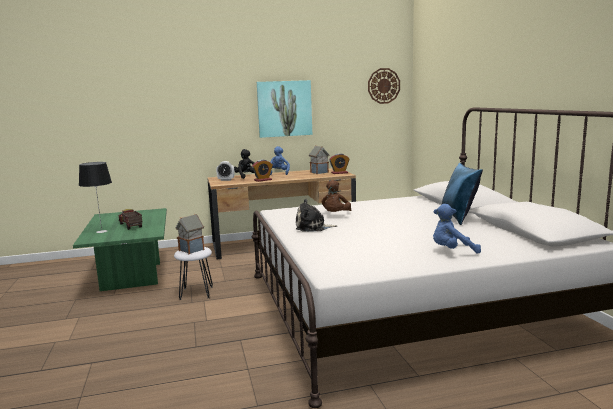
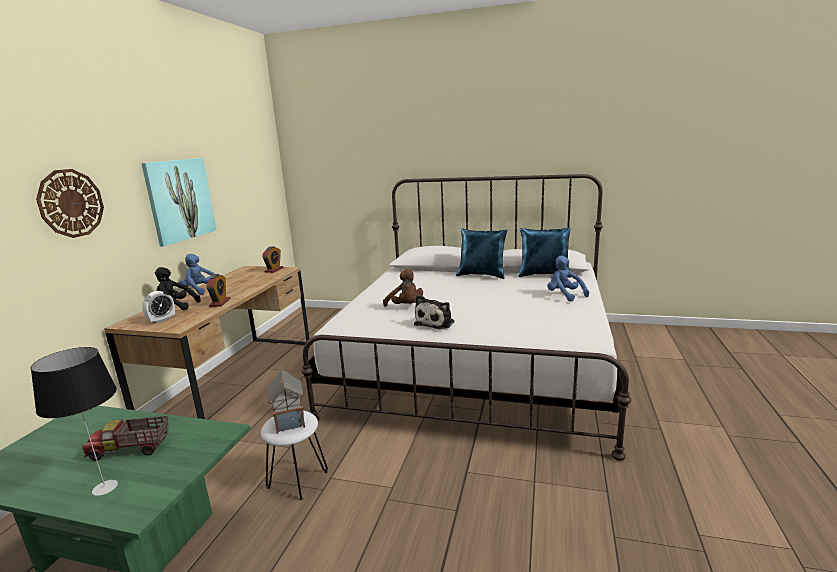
camera: 60 degrees left, 5 degrees up
(319, 172) = (249, 275): toy house -> none
(383, 86) = (262, 162): wall clock -> wall clock (71, 203)
(452, 251) = (564, 295): blue plush toy -> blue plush toy turned 120 degrees clockwise
(510, 235) = (544, 275): none -> blue pillow

